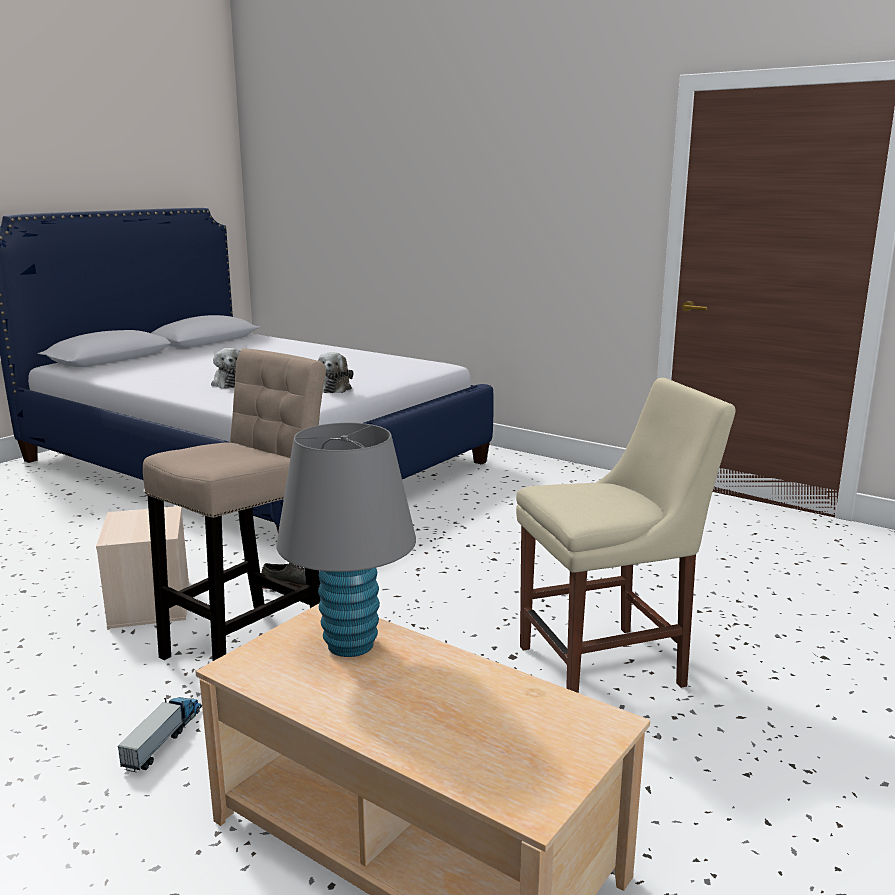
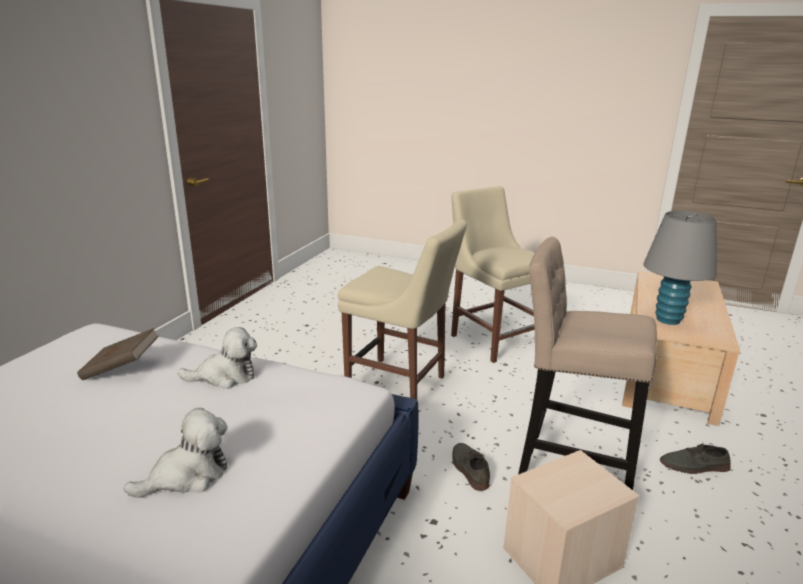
camera: 105 degrees left, 5 degrees up
(164, 739) = (694, 466): toy truck -> grey shoe
(370, 371) = (122, 369): none -> brown book
(480, 571) = (400, 385): none -> beige chair

